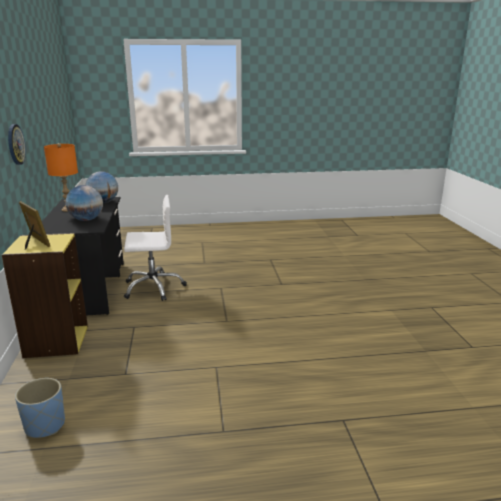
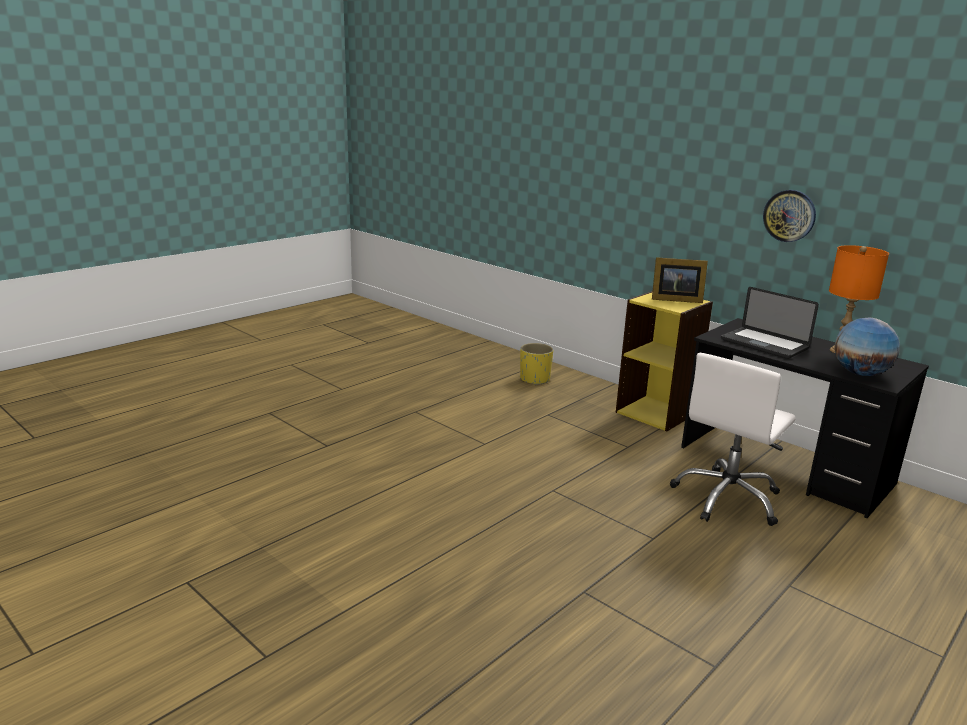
camera: 140 degrees right, 0 degrees up
(44, 425) = (535, 379): blue planter -> yellow planter
(86, 220) = (764, 344): globe -> laptop

